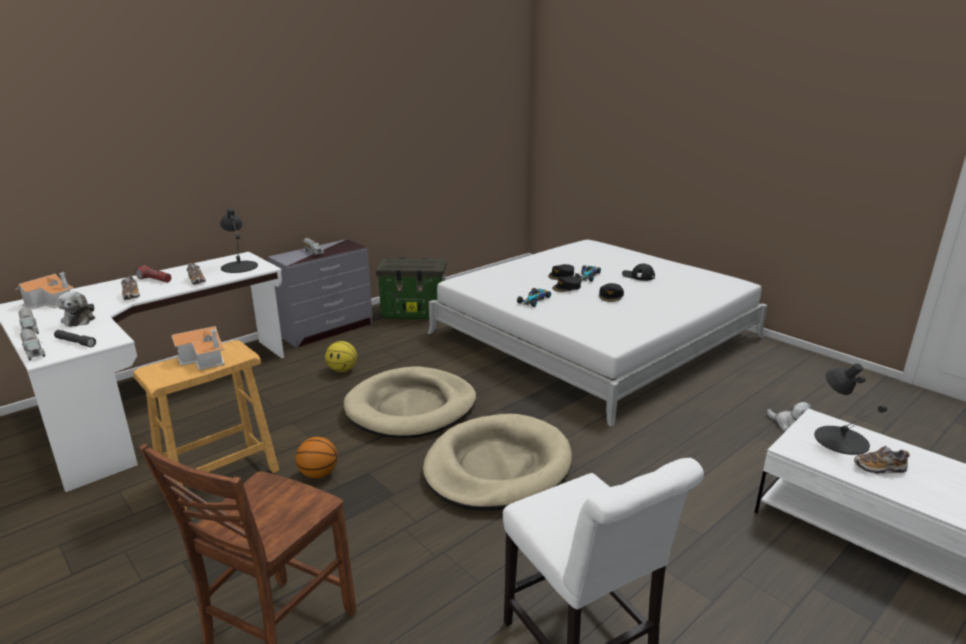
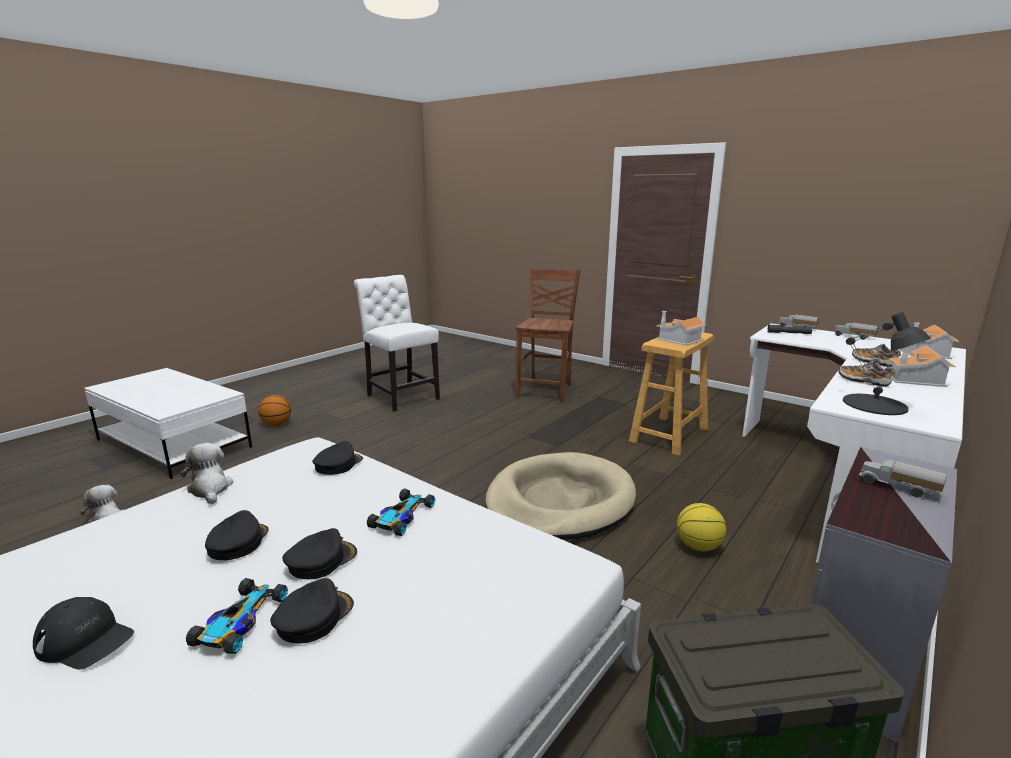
camera: 170 degrees right, 5 degrees down
(79, 319) = (843, 344): plush toy -> plush toy (210, 489)
(155, 279) = (917, 380): flashlight -> toy house
(318, 474) = (595, 442): basketball -> basketball (276, 424)
(497, 467) = (451, 457): beige dog bed -> none
(582, 328) = (338, 464): none -> black cap
(840, 439) = (173, 401): black table lamp -> none
(879, 468) = (176, 389): shoe -> none

